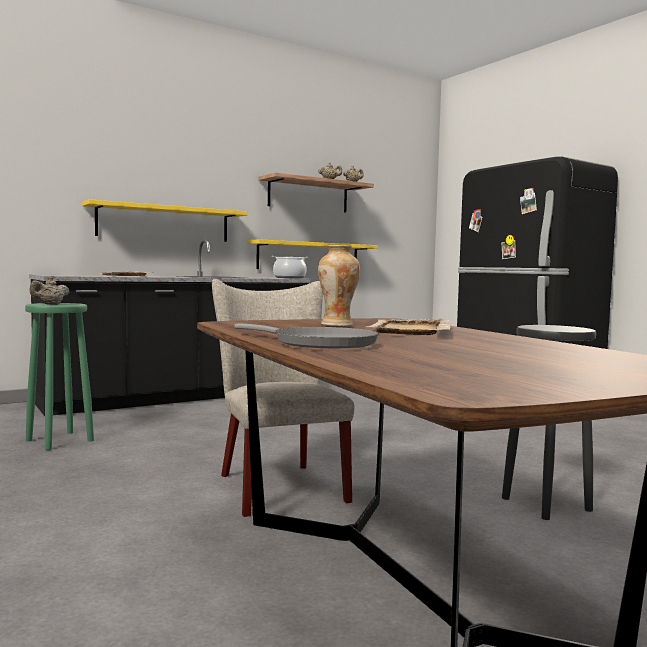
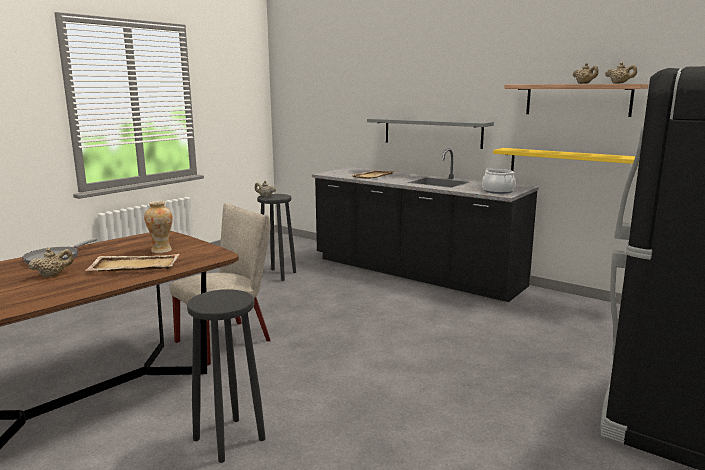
camera: 70 degrees right, 10 degrees up
(59, 441) = (277, 274): green stool -> black stool
(164, 223) = (432, 132): yellow shelf -> grey shelf
(435, 344) = (53, 275): none -> beige teapot

